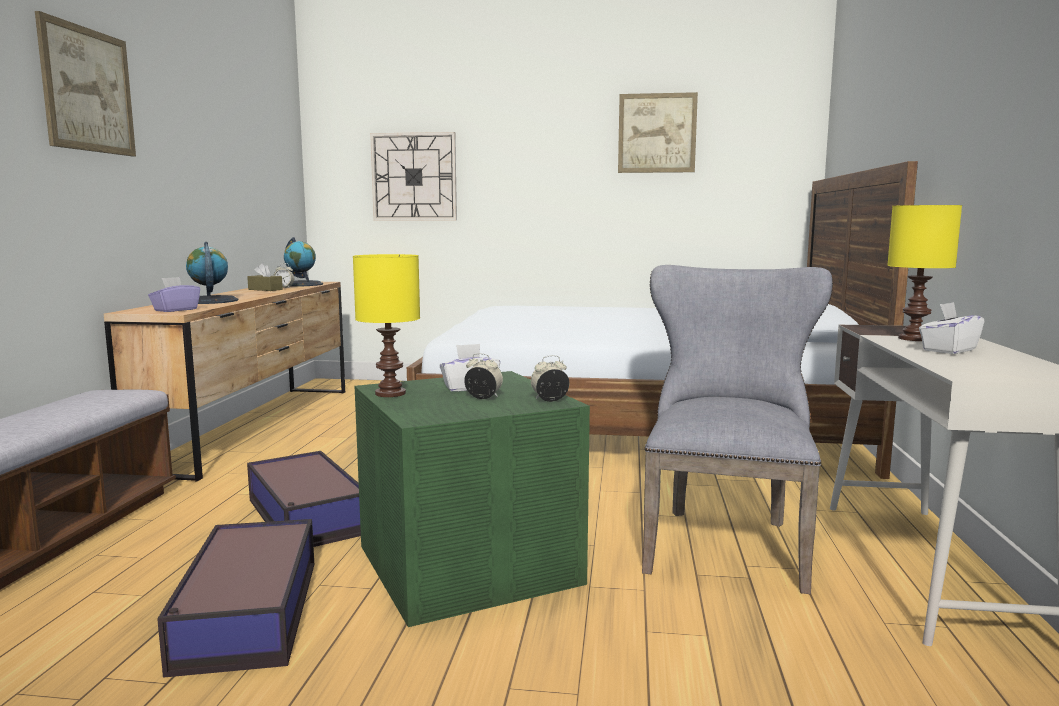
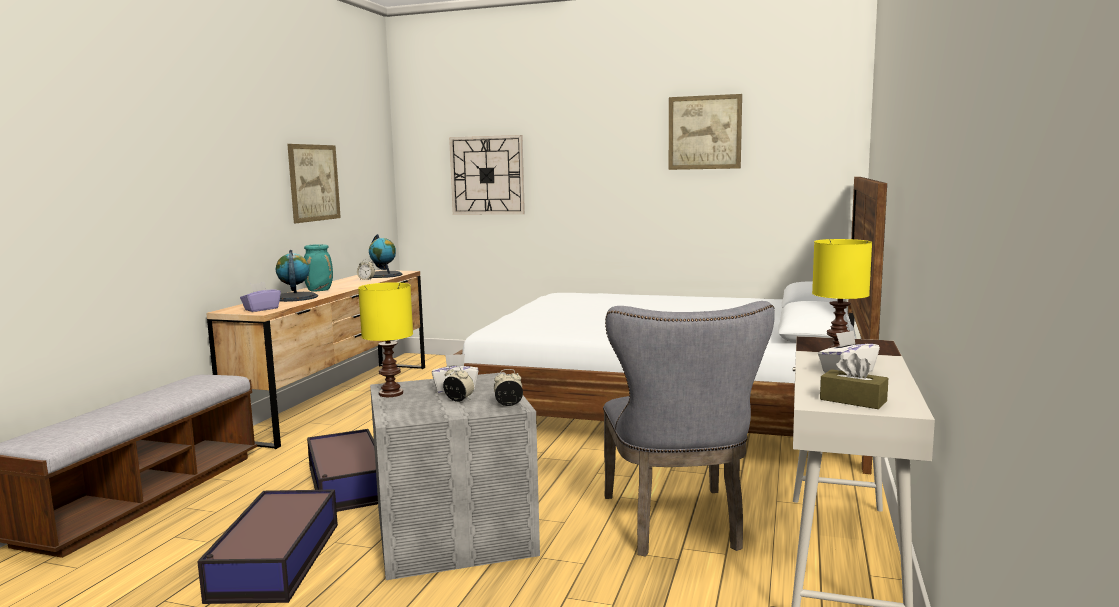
camera: 10 degrees right, 0 degrees up
(87, 90) = (194, 137): picture -> picture (314, 182)
(236, 295) = (320, 290): none -> turquoise vase
(265, 289) = (349, 282): brown tissue box -> brown tissue box (853, 400)
(466, 566) = (452, 534): green storage box -> grey storage box
(725, 541) = (677, 526): grey chair -> grey chair turned 150 degrees clockwise

